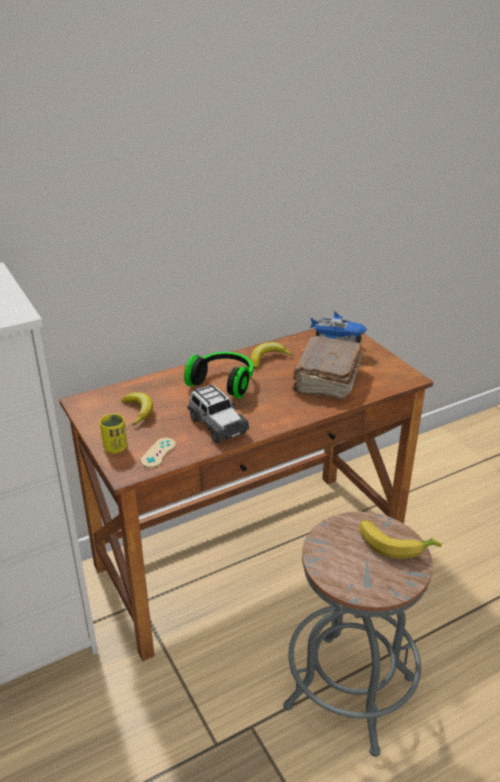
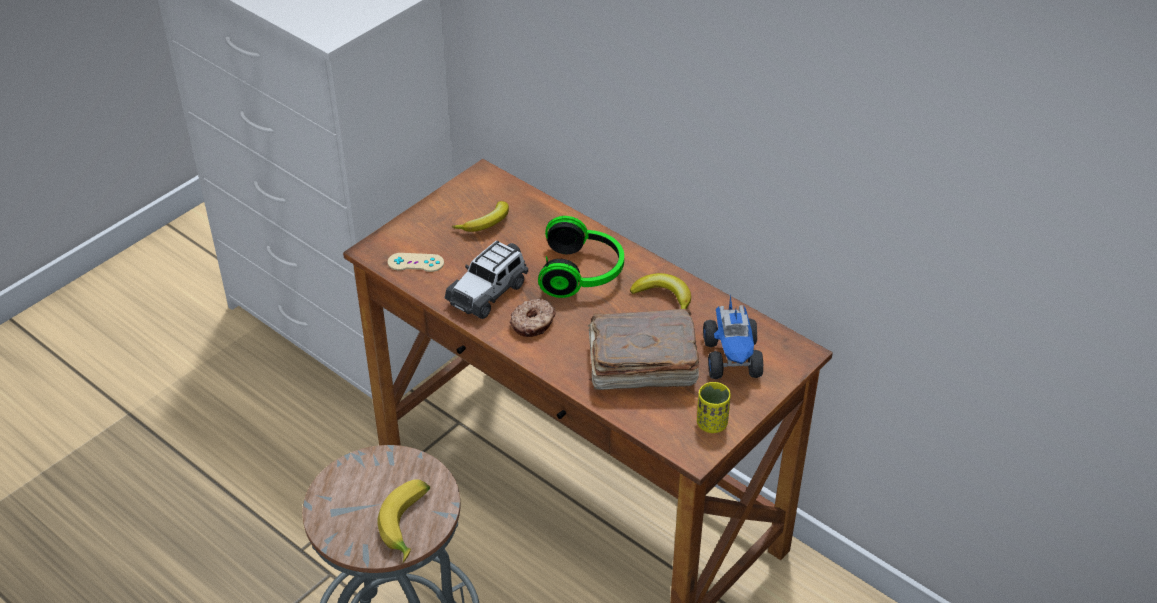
camera: 70 degrees right, 10 degrees up
(115, 448) = (411, 229): yellow cup -> yellow cup (711, 424)
(262, 412) = (533, 323): none -> donut

